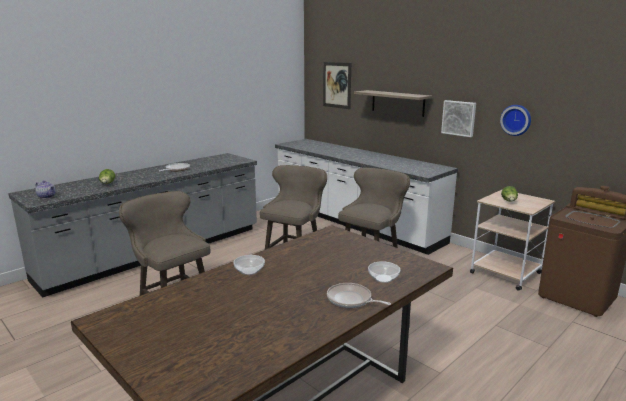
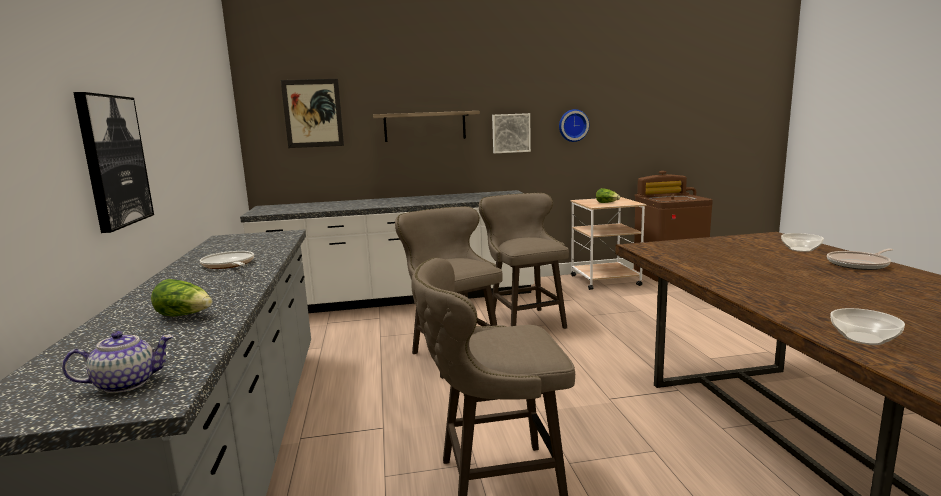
camera: 55 degrees left, 5 degrees down
(141, 117) = (113, 161): none -> picture
(249, 271) = (757, 288): bowl -> bowl (863, 339)

